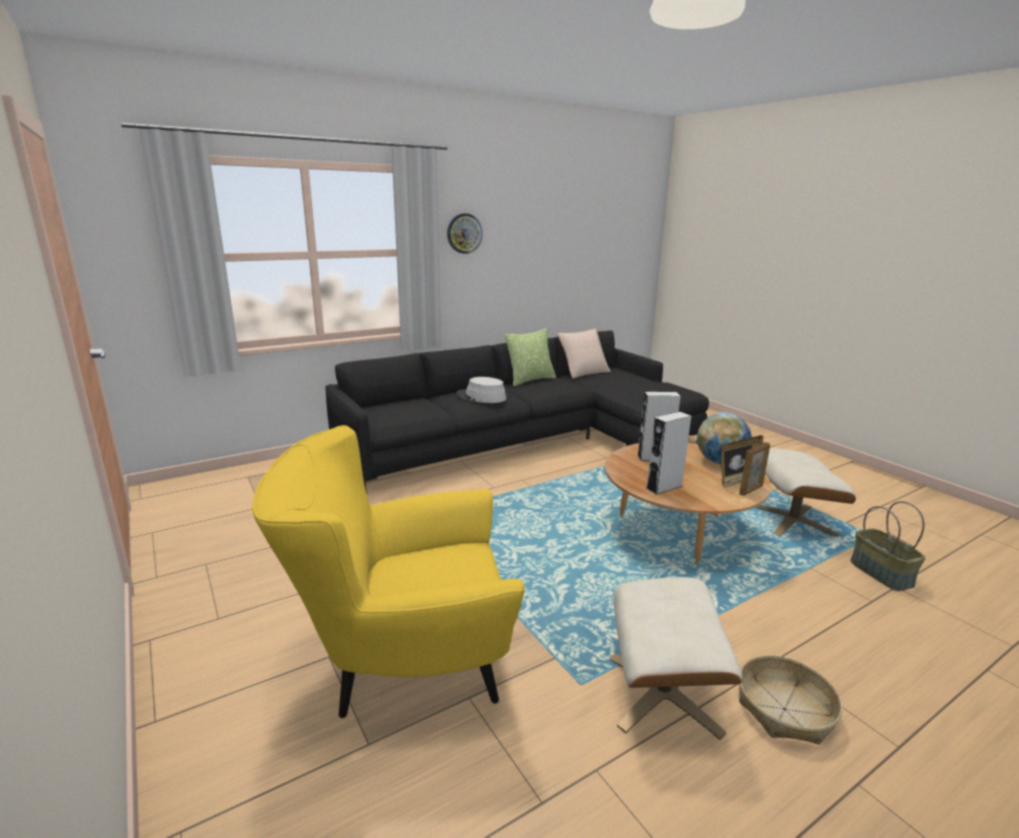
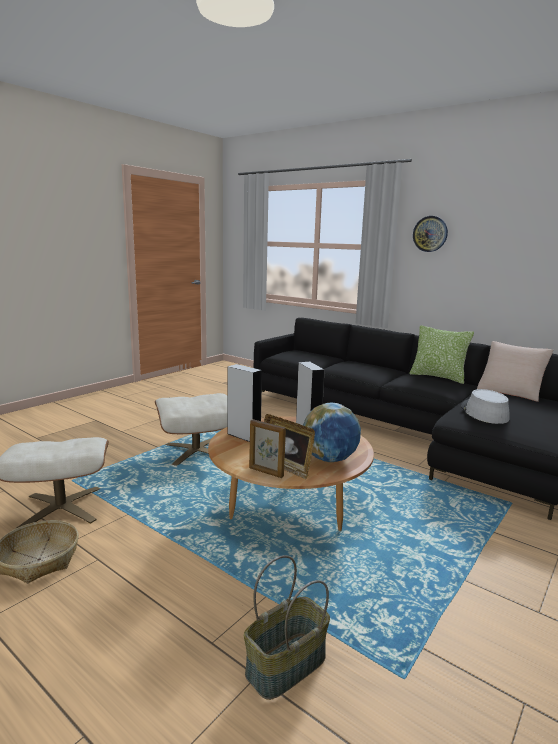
camera: 70 degrees right, 5 degrees down
(402, 666) = (88, 435): yellow armchair -> none
(481, 397) = (358, 367): grey hat -> grey hat (484, 412)
(792, 520) = (382, 591): beige ottoman -> beige ottoman (196, 451)

